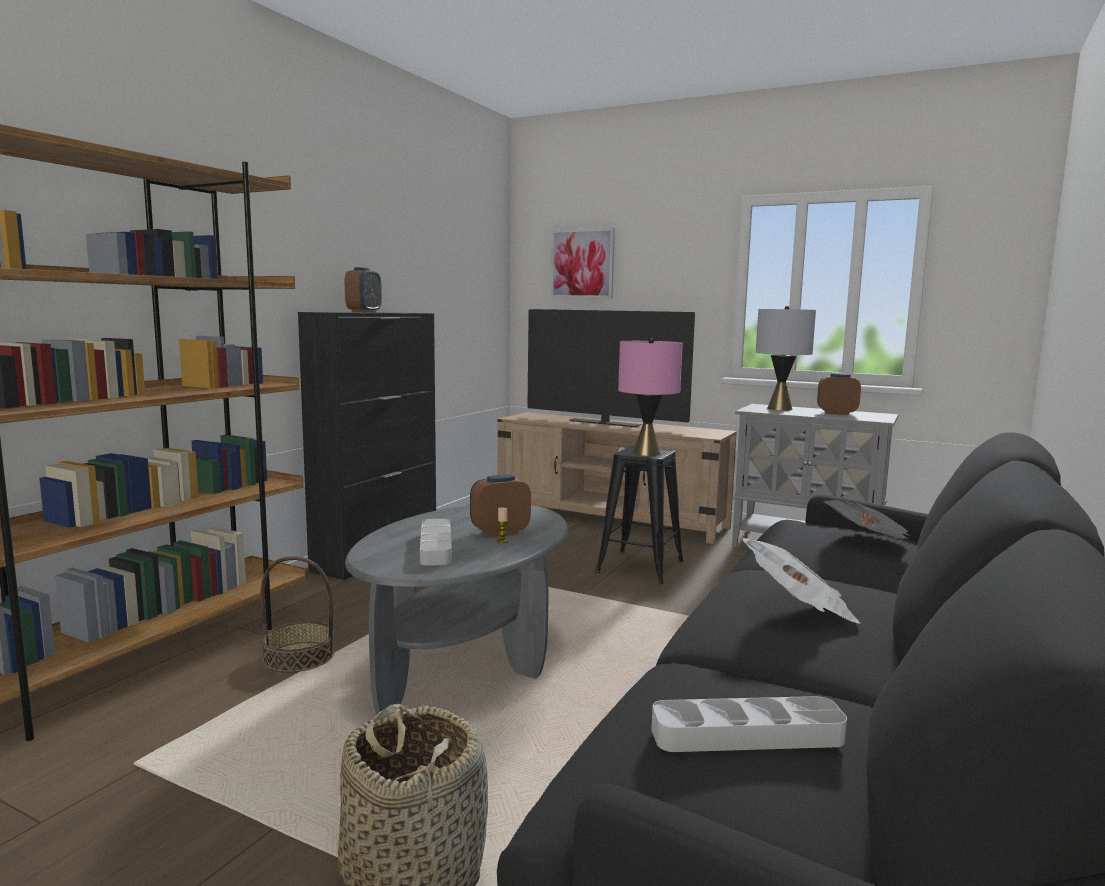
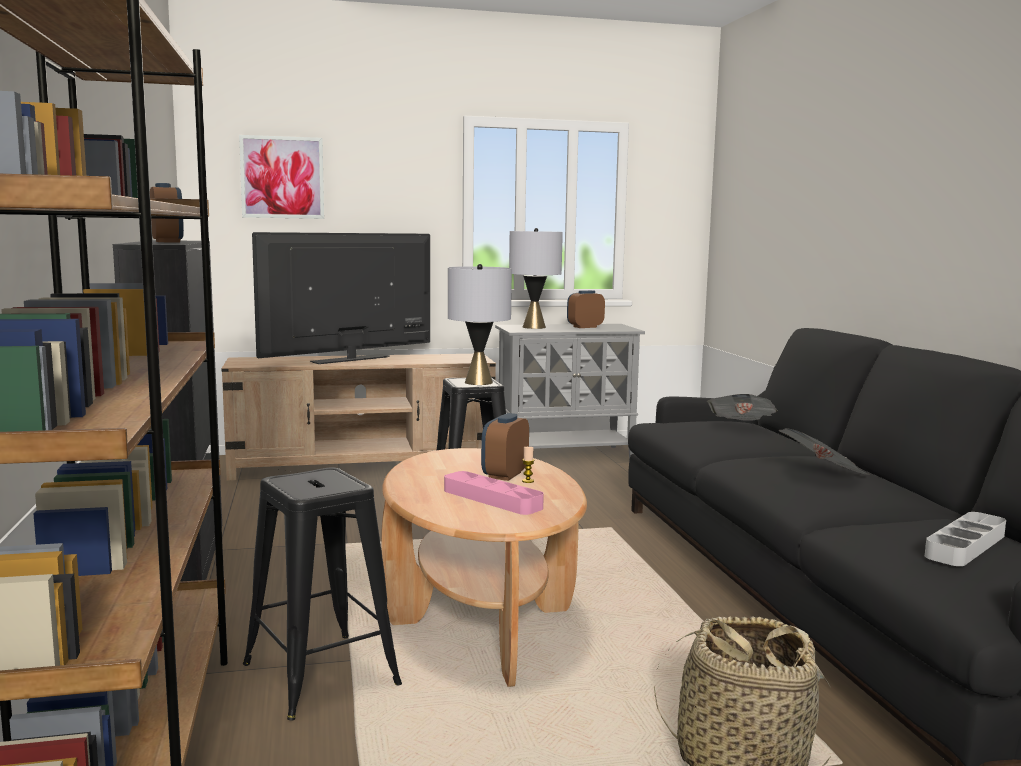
camera: 40 degrees left, 0 degrees up
(299, 657) = (321, 674): basket -> black stool
(436, 547) = (492, 499): grey tray -> pink tray
(465, 659) = (481, 618): grey coffee table -> brown coffee table
(604, 423) = (351, 359): television -> television turned 150 degrees clockwise
(646, 453) = (478, 382): pink table lamp -> grey table lamp

